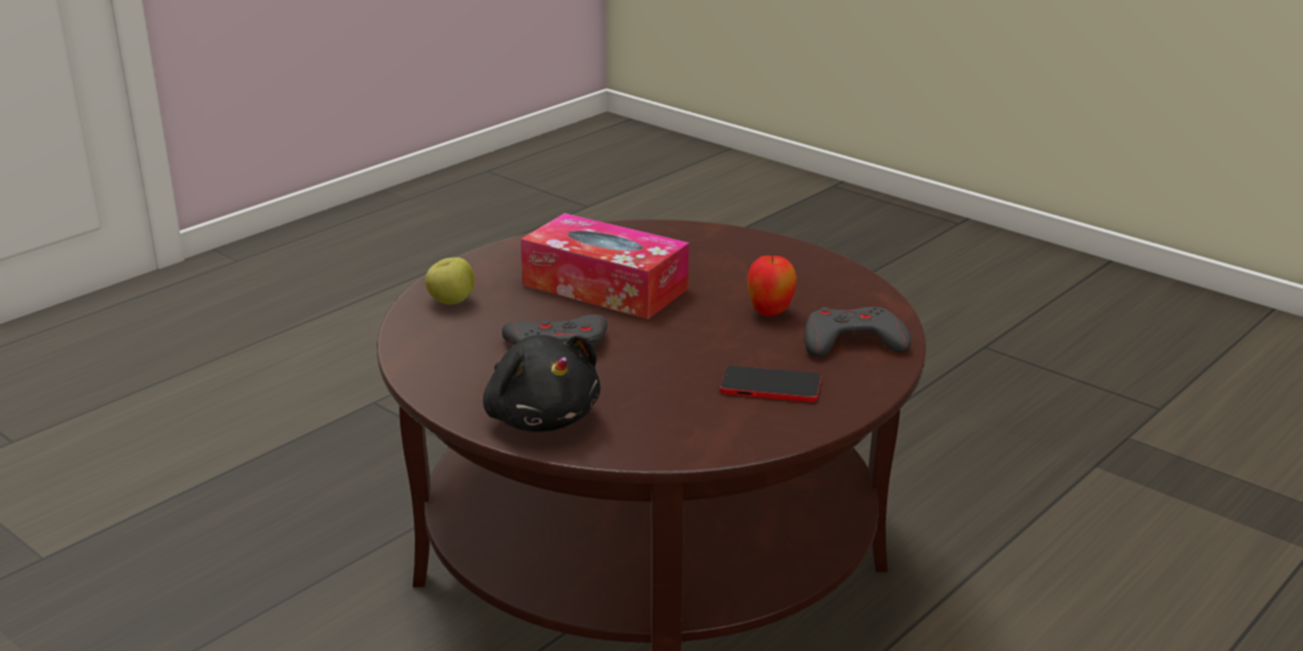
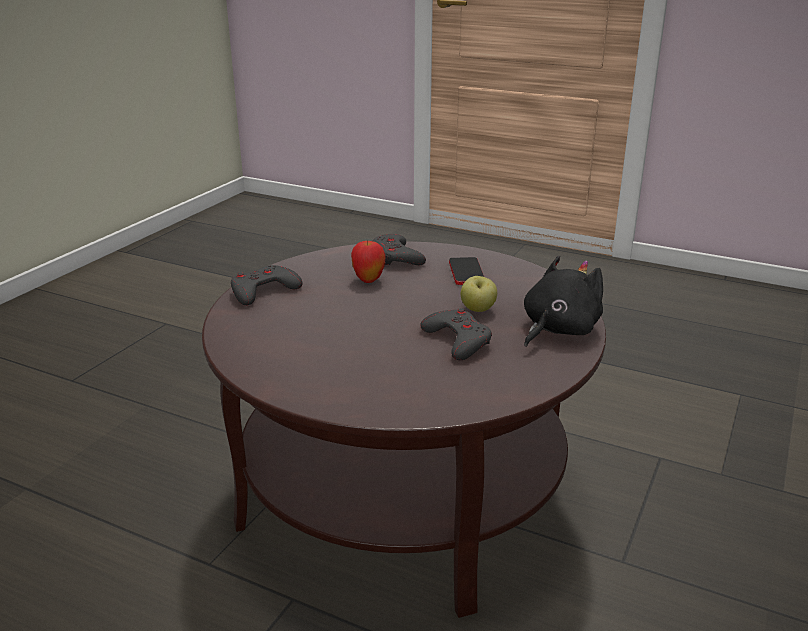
camera: 105 degrees left, 0 degrees up
(451, 302) = (410, 398): apple -> apple (478, 310)
(605, 287) = (351, 337): tissue box -> none
(762, 250) = (263, 291): none -> grey game controller

